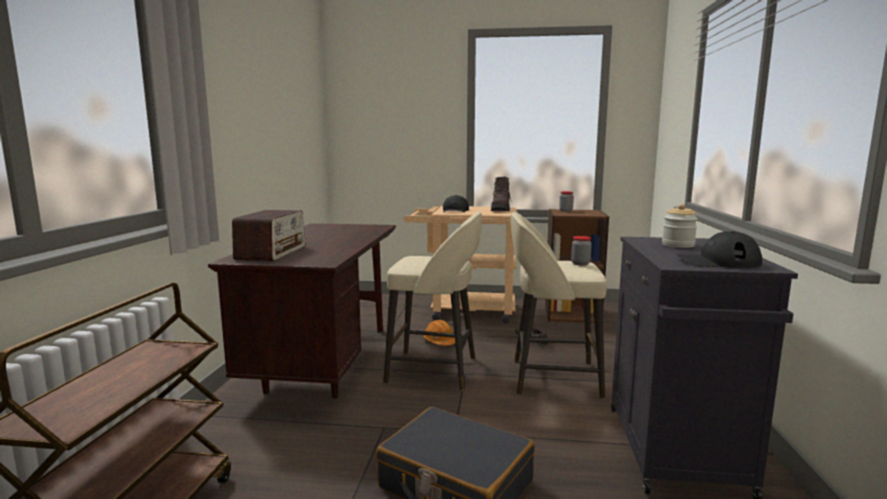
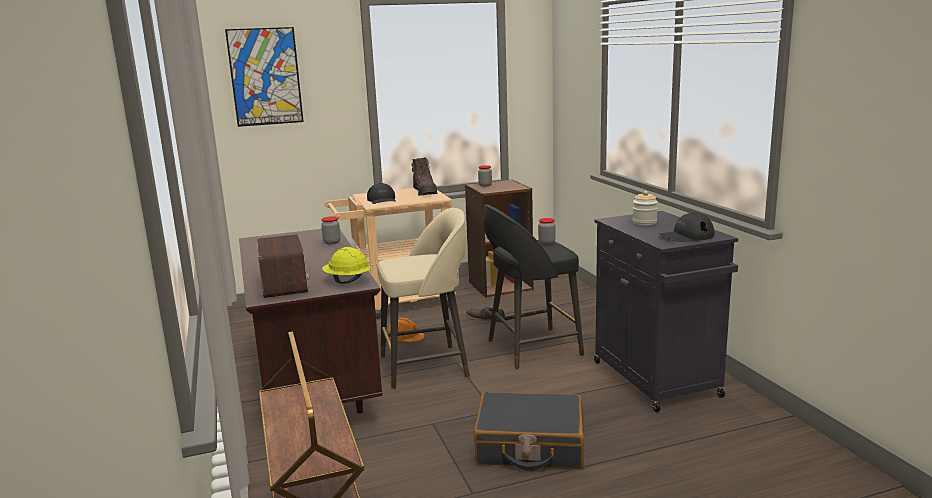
camera: 25 degrees left, 5 degrees up
(320, 258) = (347, 281): none -> yellow hard hat
(368, 233) = (332, 242): none -> jar
(381, 98) = (265, 77): none -> picture
(552, 377) = (531, 348): beige stool -> black stool

